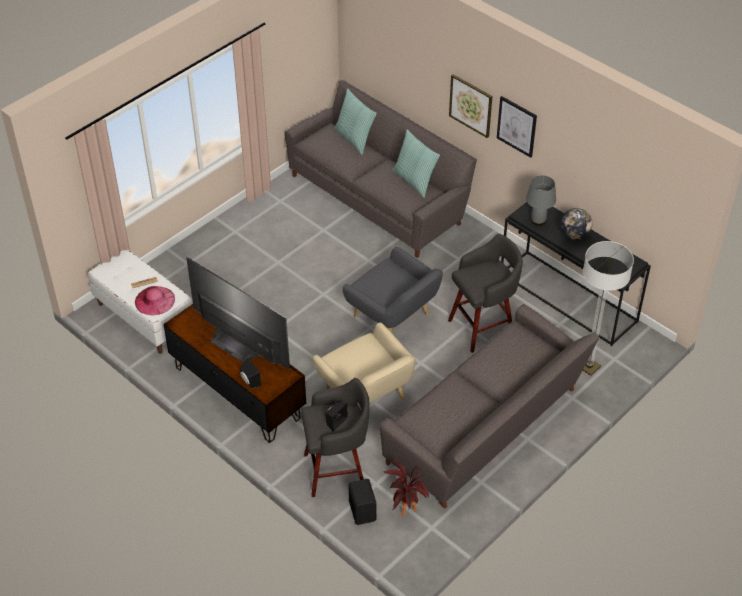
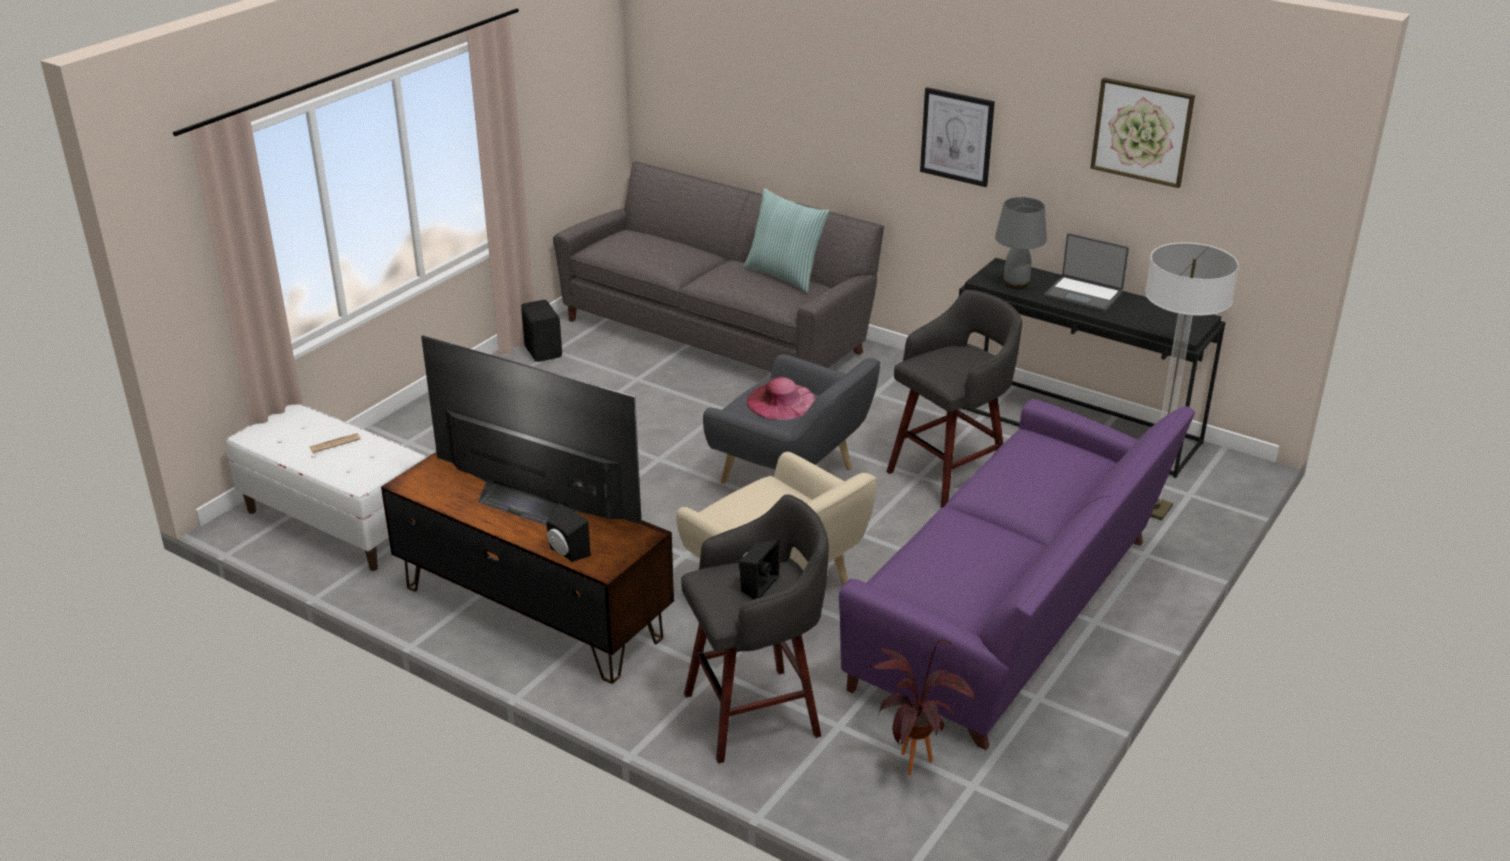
camera: 10 degrees left, 15 degrees down
(154, 300) = (358, 465): pink hat -> pink hat (781, 401)
(354, 139) = (670, 238): pillow -> none
(363, 511) = (827, 774): black speaker -> black speaker (543, 350)
(471, 105) = (870, 127): picture -> picture (1142, 132)
(486, 429) = (1014, 615): grey sofa -> purple sofa
(574, 235) = (1084, 295): globe -> laptop

